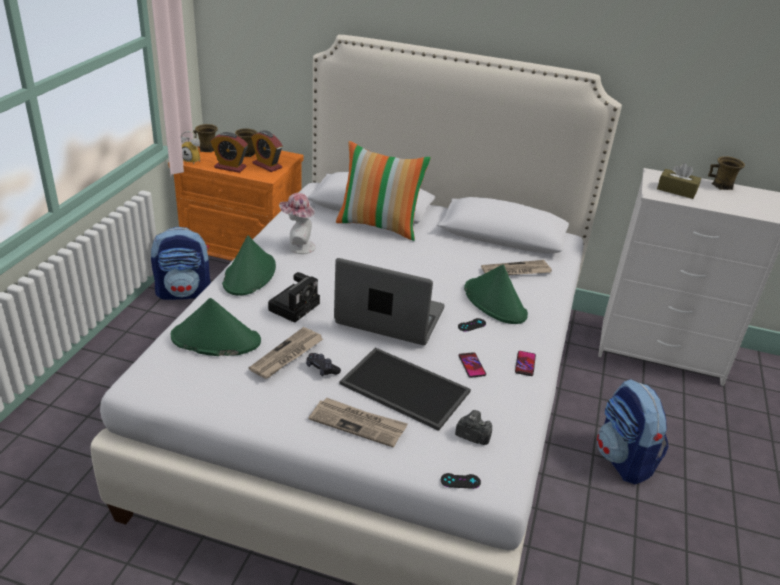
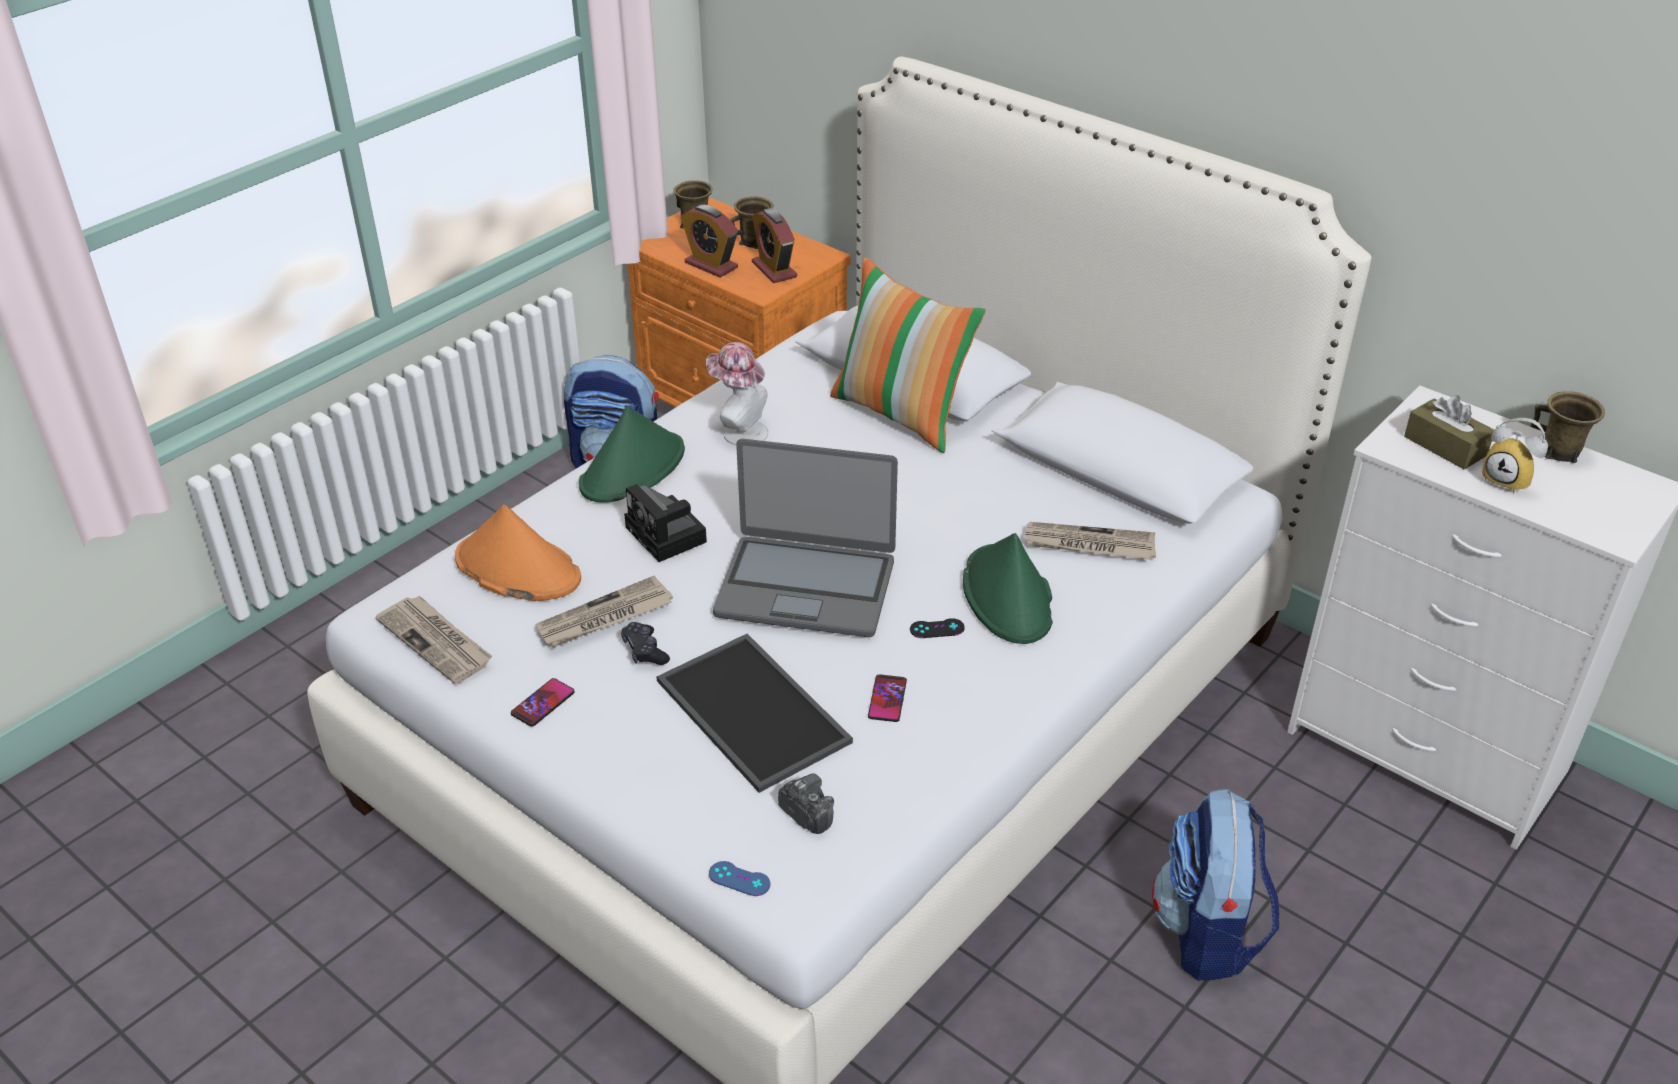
camera: 25 degrees right, 5 degrees up
(193, 160) = (659, 244): alarm clock -> alarm clock (1509, 481)
(215, 339) = (517, 569): green hat -> orange hat
(295, 306) = (668, 536): camera -> camera turned 90 degrees clockwise
(358, 424) = (644, 751): newspaper -> newspaper (437, 641)
(389, 317) = (806, 586): laptop -> laptop turned 150 degrees clockwise
(460, 481) = (739, 879): black game controller -> blue game controller
(525, 364) = (981, 717): phone -> phone (543, 703)

